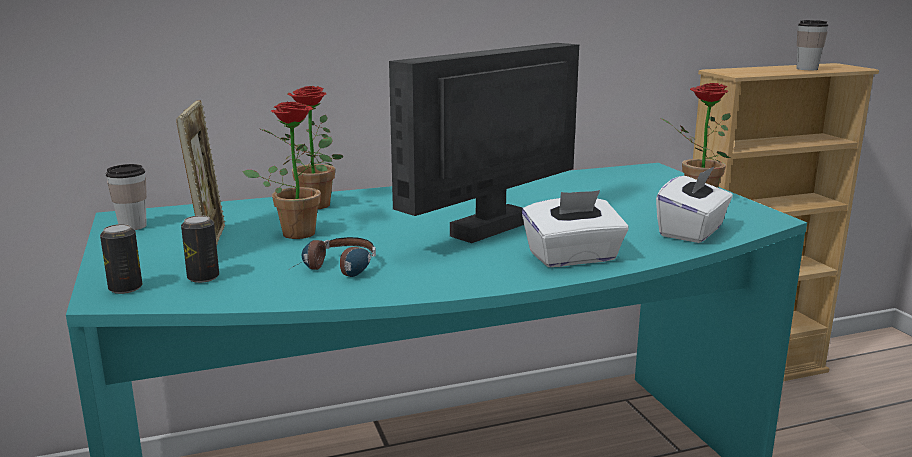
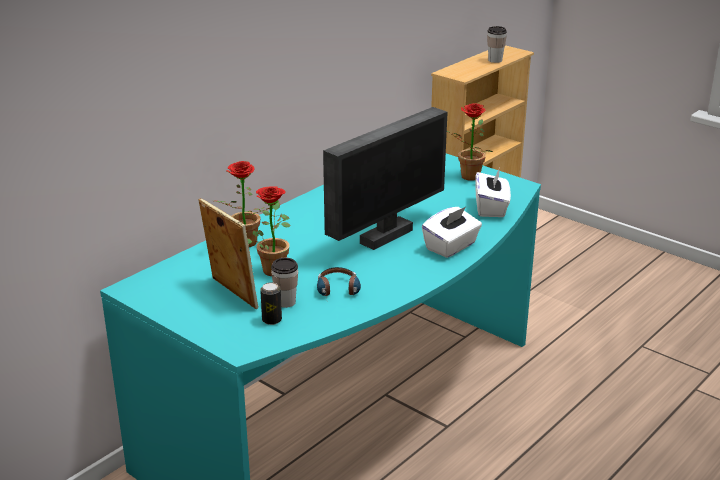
camera: 30 degrees left, 10 degrees up
(125, 288) = (240, 341): can -> none
(132, 226) = (153, 295): cup -> cup (286, 302)
(493, 230) = (384, 236): monitor -> monitor turned 150 degrees counterclockwise

